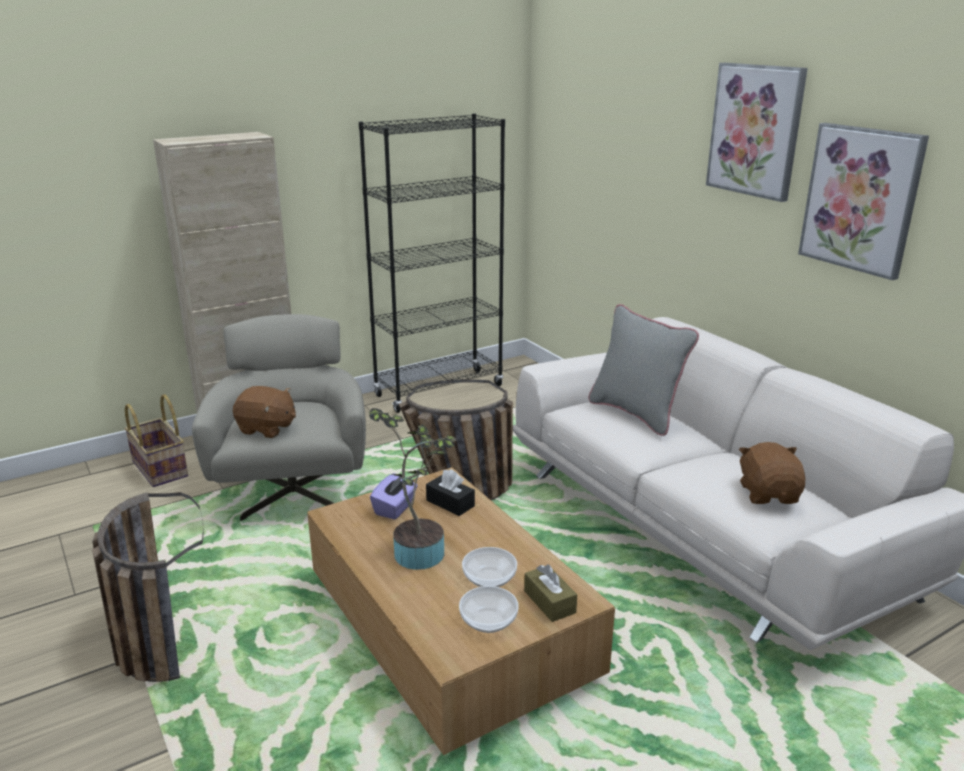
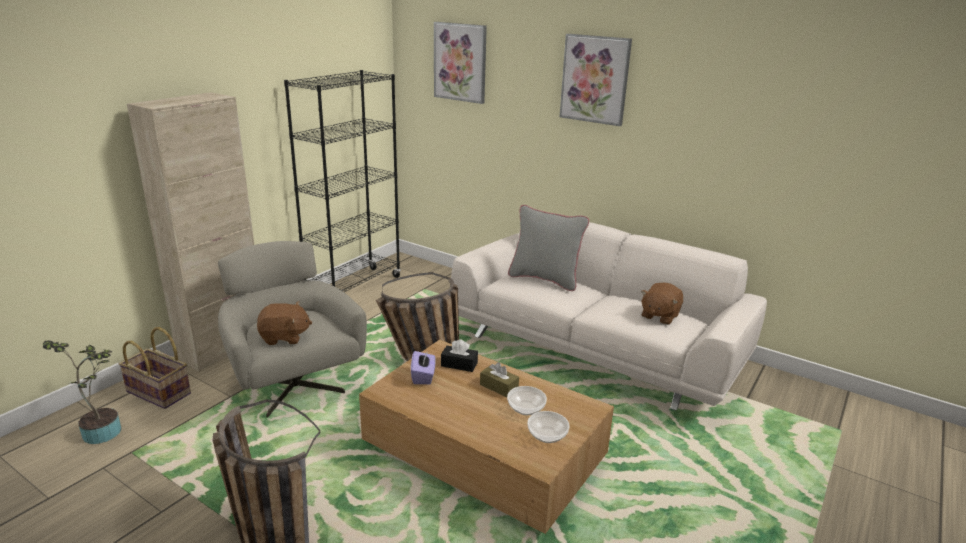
camera: 25 degrees left, 0 degrees up
(419, 550) = (464, 401): potted plant -> potted plant (102, 430)
(549, 602) = (574, 413): brown tissue box -> brown tissue box (499, 387)
(768, 494) = (659, 316): brown plush toy -> brown plush toy turned 120 degrees counterclockwise
(861, 199) = (675, 122): picture -> picture (460, 62)

